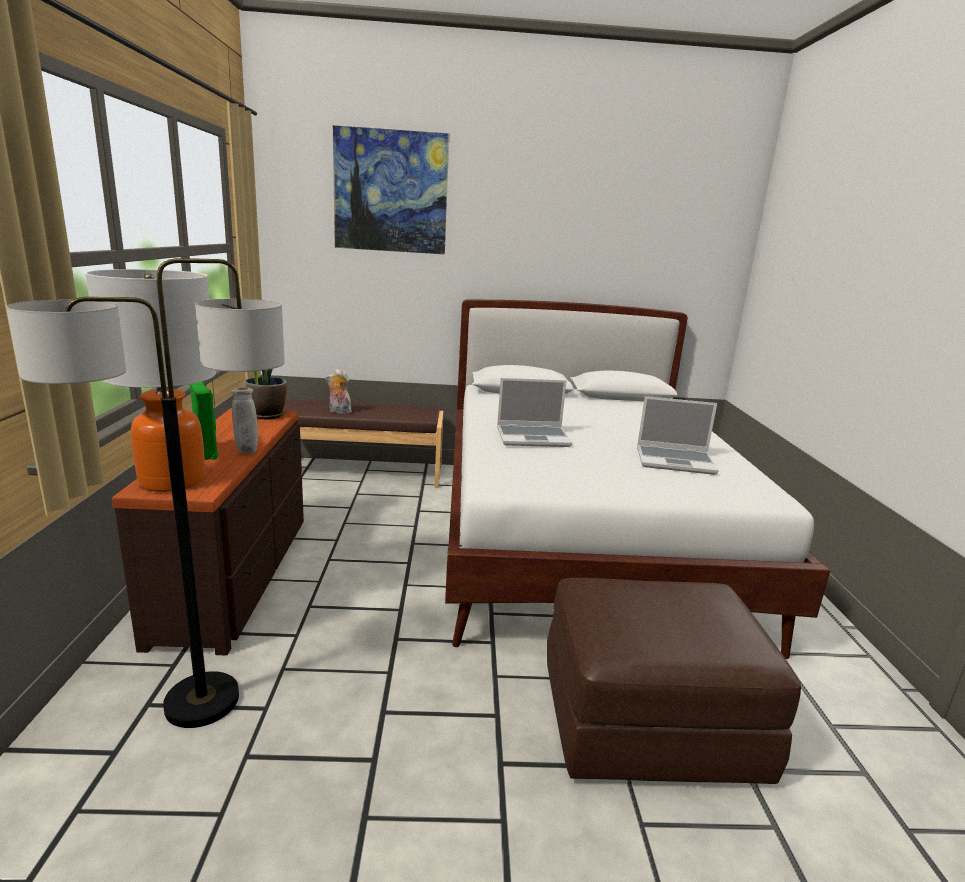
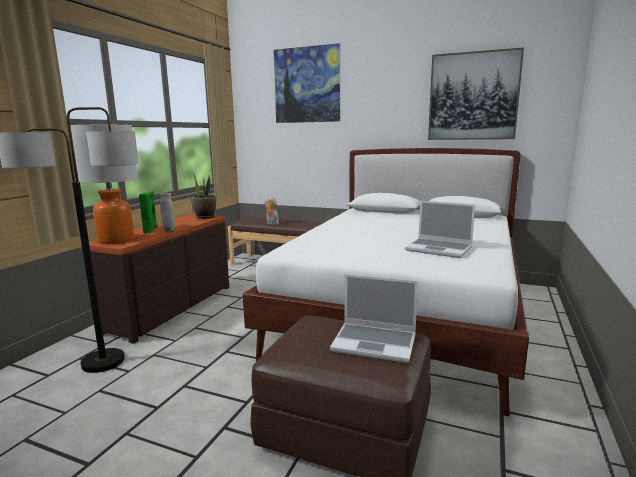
camera: 25 degrees right, 5 degrees down
(533, 437) = (348, 232): laptop -> laptop (375, 343)
(633, 237) = (473, 96): none -> picture

